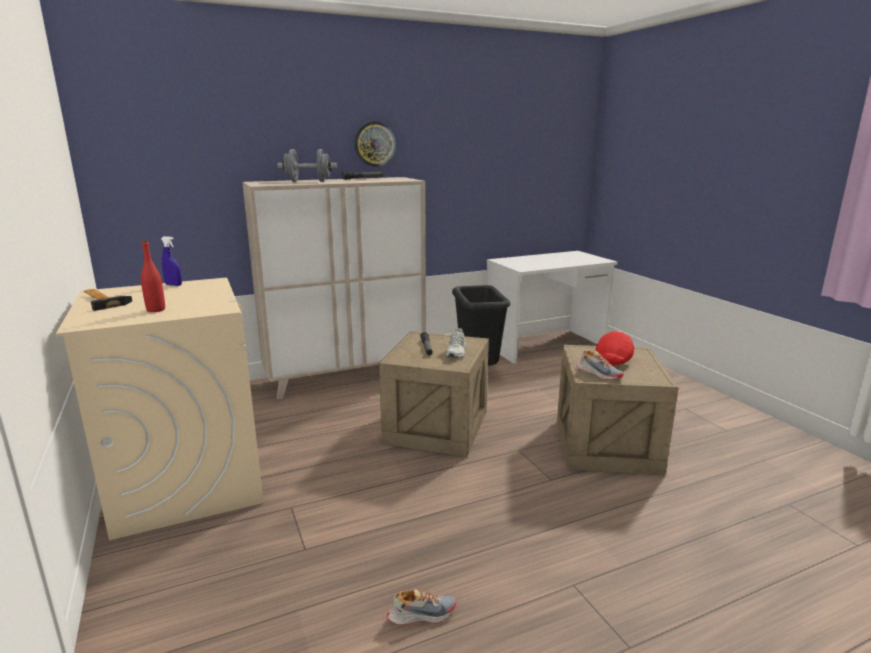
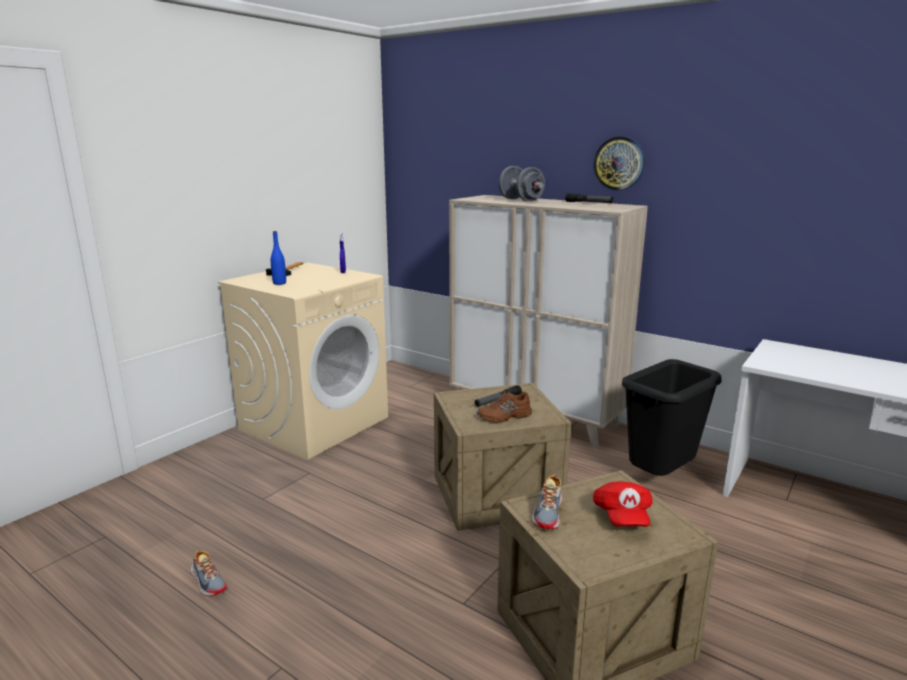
camera: 60 degrees right, 0 degrees up
(156, 310) = (279, 283): red bottle -> blue bottle
(456, 352) = (505, 417): white shoe -> brown shoe
(614, 359) = (621, 517): red cap -> red cap turned 90 degrees clockwise

